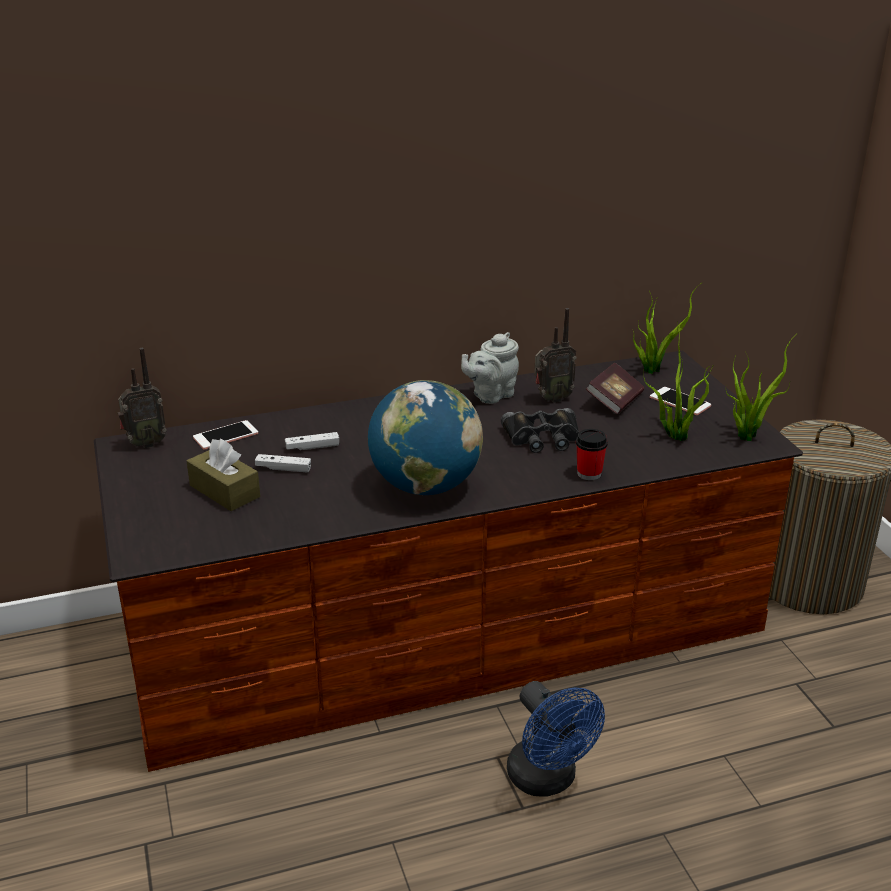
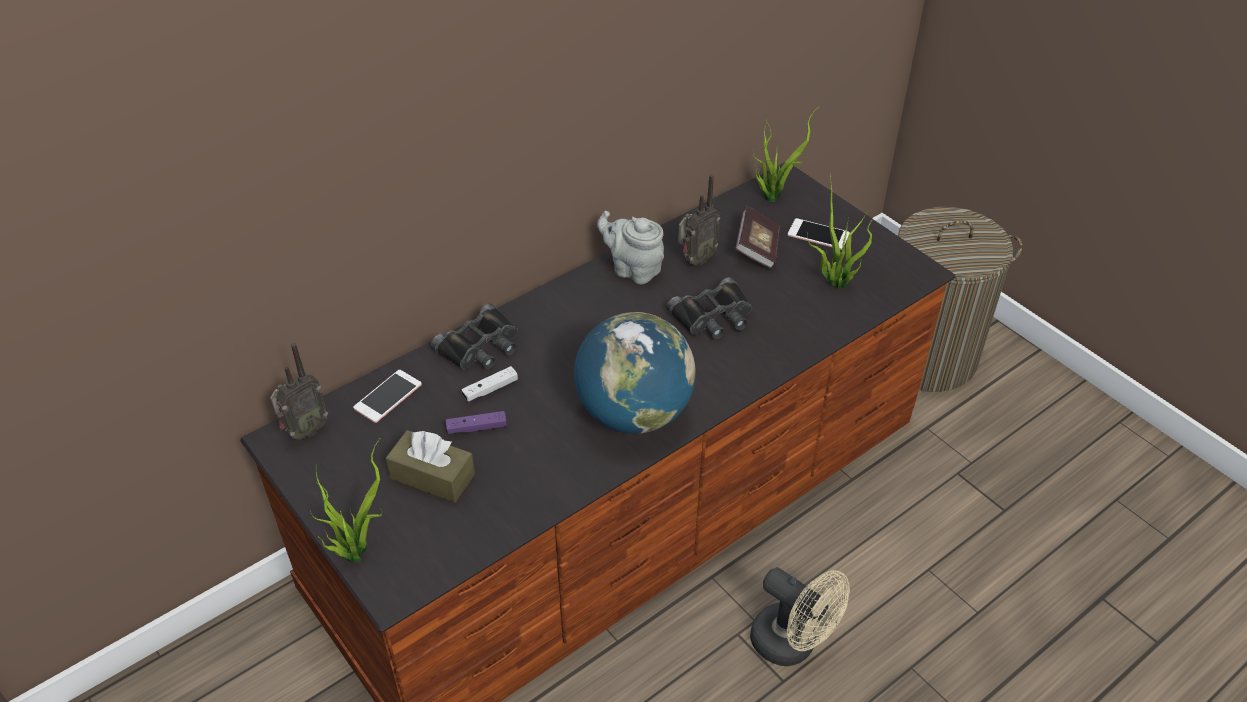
camera: 20 degrees left, 15 degrees up
(283, 469) = (476, 428): white game controller -> purple game controller
(324, 420) = (481, 346): none -> black binoculars
(490, 395) = (633, 269): grey teapot -> grey teapot turned 90 degrees clockwise
(548, 780) = (792, 644): blue fan -> beige fan
(589, 474) = (780, 354): cup -> none
(746, 435) = (898, 265): potted plant -> potted plant (355, 550)

